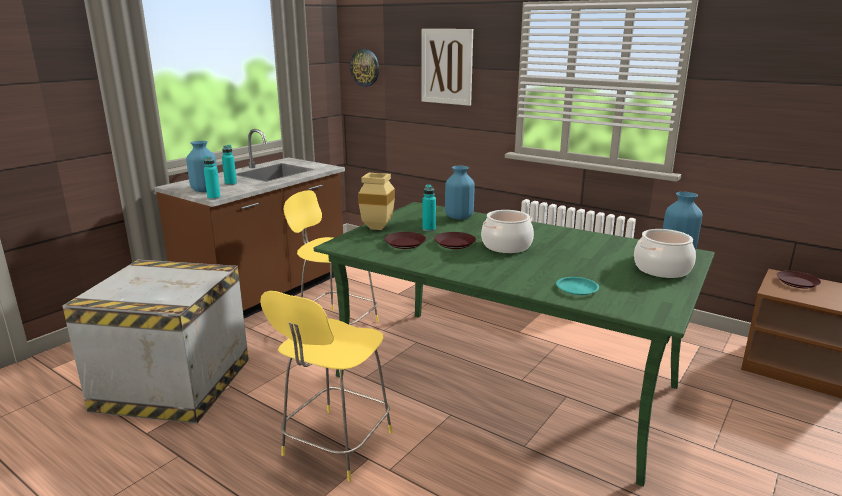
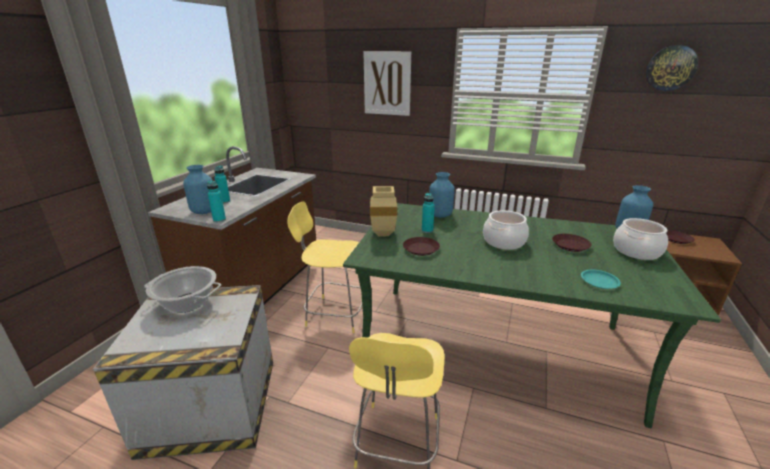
camera: 15 degrees left, 5 degrees up
(162, 271) = (187, 303): none -> cooking pot
(365, 67) = (310, 85): wall clock -> wall clock (671, 68)
(454, 243) = (461, 244): brown plate -> brown plate (570, 245)

